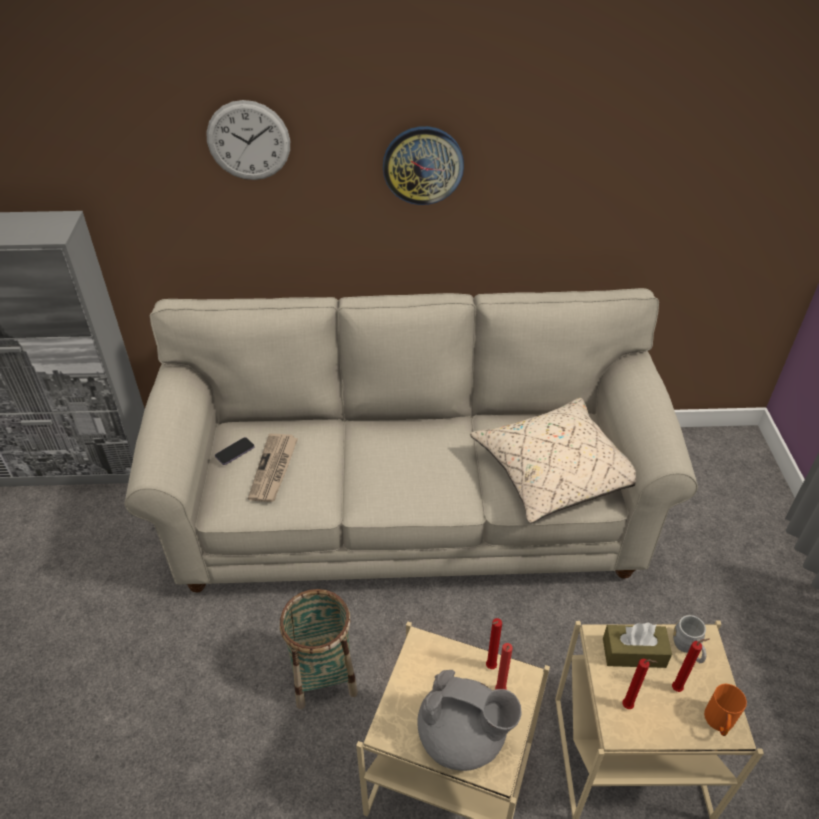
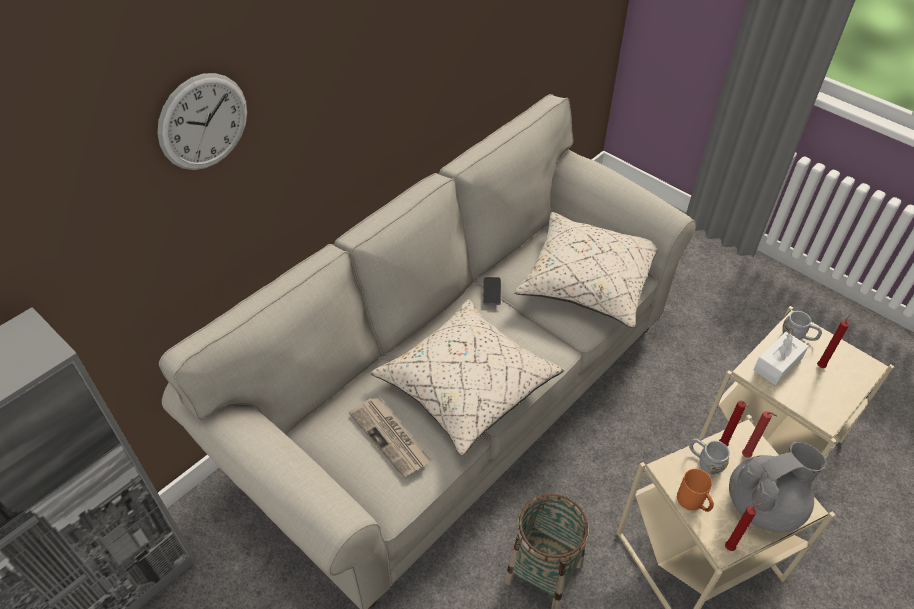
camera: 45 degrees left, 5 degrees up
(235, 452) = (337, 450): phone -> phone (492, 291)
(366, 476) = (466, 385): none -> beige pillow
(423, 165) = (365, 67): wall clock -> none
(458, 664) = (704, 462): none -> grey mug
(629, 707) = (814, 399): red candle -> red candle (731, 547)
(634, 653) = (777, 364): brown tissue box -> white tissue box
(719, 723) = (860, 368): orange mug -> orange mug (693, 503)

